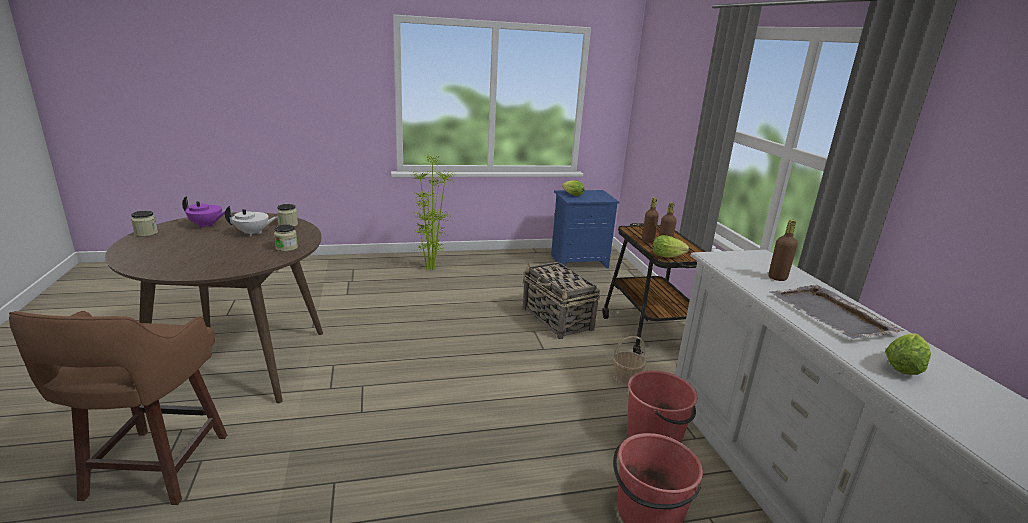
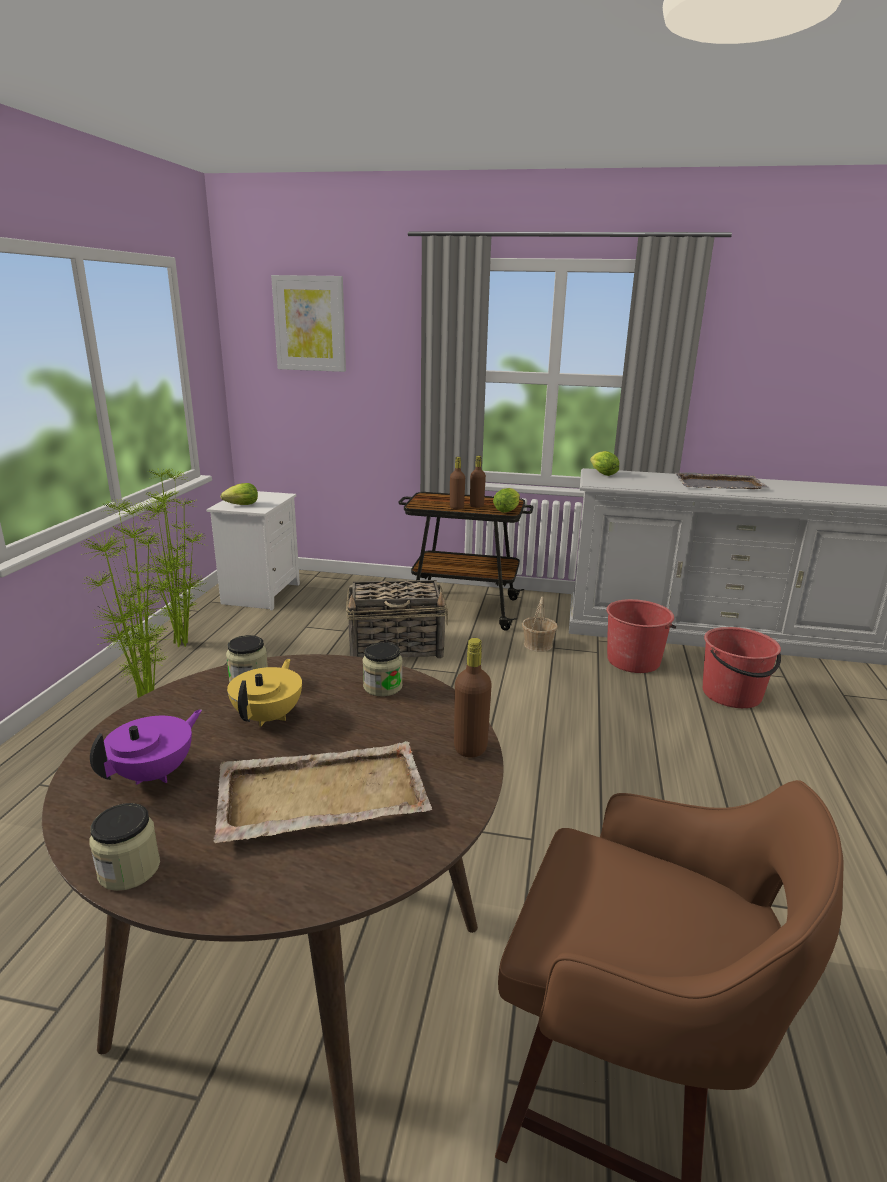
camera: 65 degrees left, 0 degrees up
(188, 250) = (320, 795): none -> beige tray
(253, 233) = (269, 716): white teapot -> yellow teapot
(495, 260) = (184, 644): none -> potted plant
(579, 261) = (260, 593): blue nightstand -> white nightstand
(667, 78) = (310, 324): none -> picture
(777, 278) = (648, 479): brown bottle -> brown bottle (470, 748)
(903, 366) = (796, 490): lettuce -> lettuce (601, 473)

